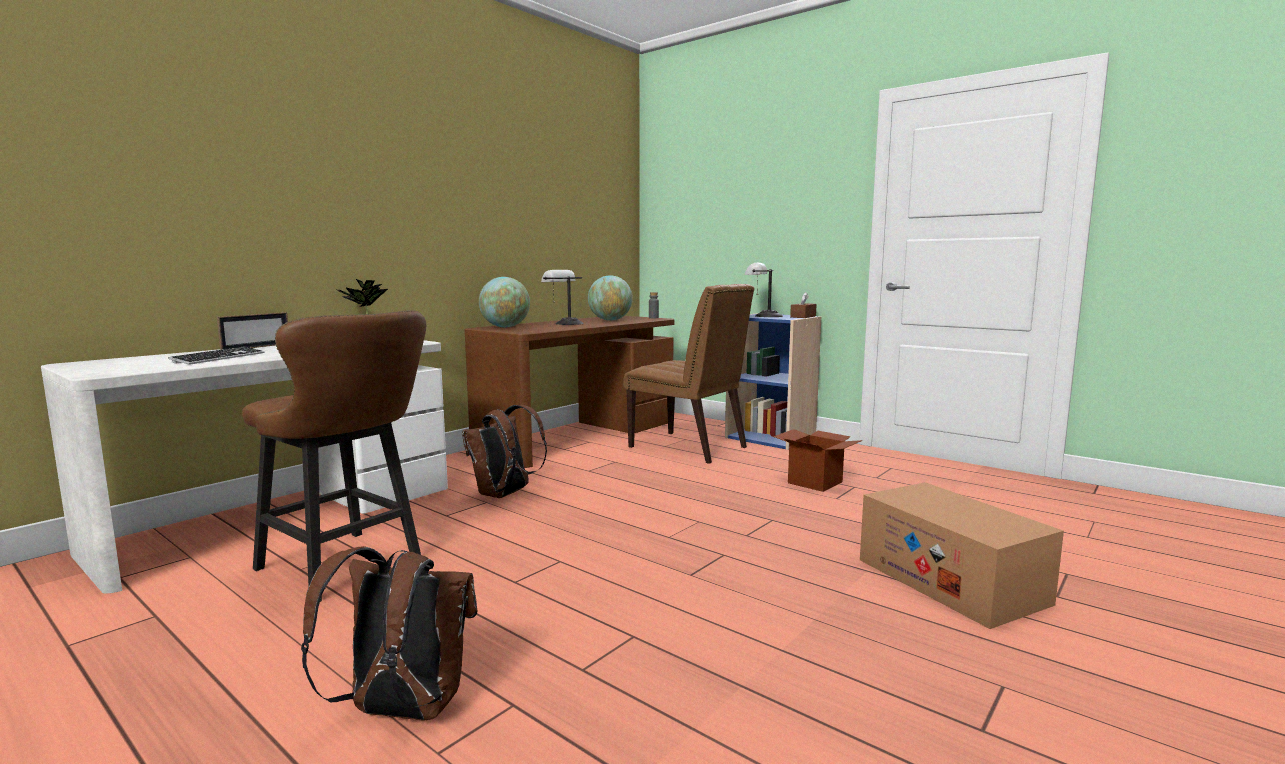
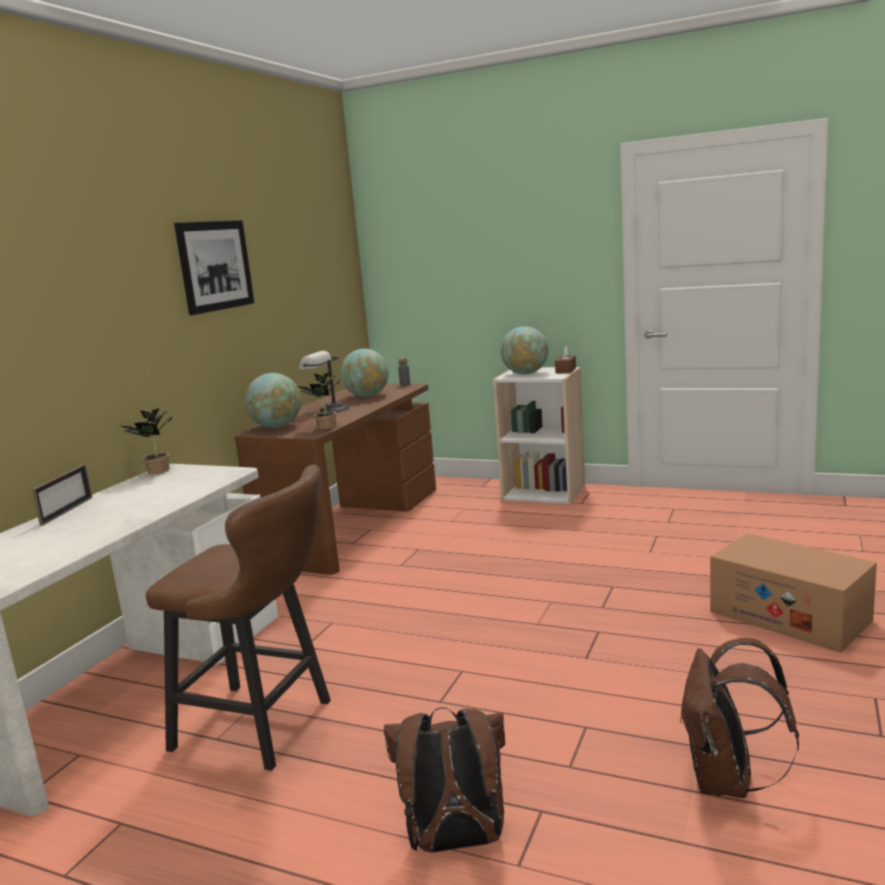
camera: 15 degrees left, 5 degrees up
(219, 358) = (67, 538): keyboard -> none
(470, 175) = (215, 265): none -> picture
(504, 495) = (342, 610): brown backpack -> brown backpack (727, 781)
(540, 330) = (325, 427): none -> potted plant
(687, 447) = (473, 518): brown chair -> none
(762, 316) = (525, 374): table lamp -> globe
(771, 437) = (545, 492): blue bookcase -> white bookcase
(815, 482) = (620, 538): cardboard box -> none

